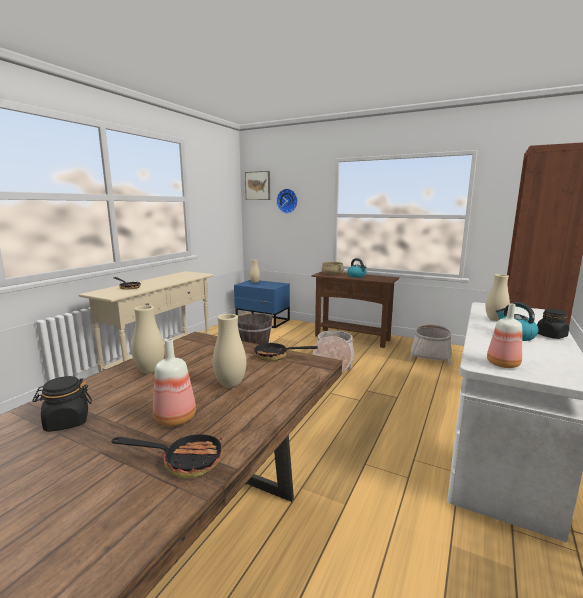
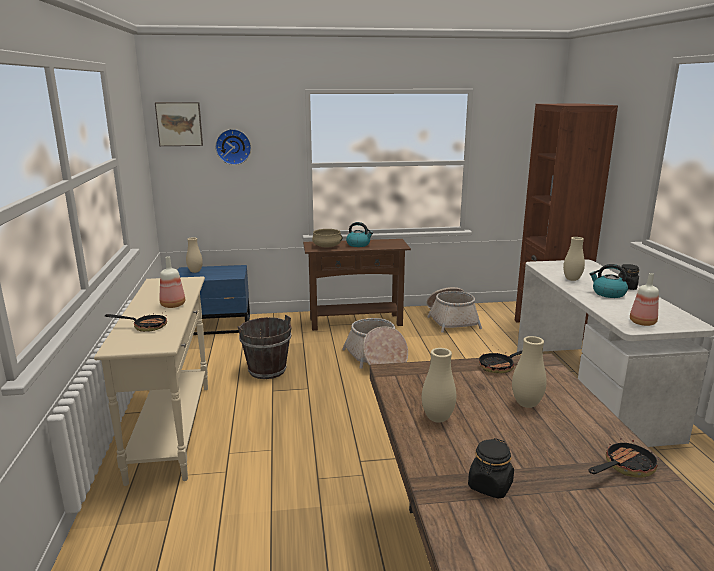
camera: 35 degrees left, 5 degrees up
(175, 418) = (553, 445): bottle -> bottle (172, 305)

